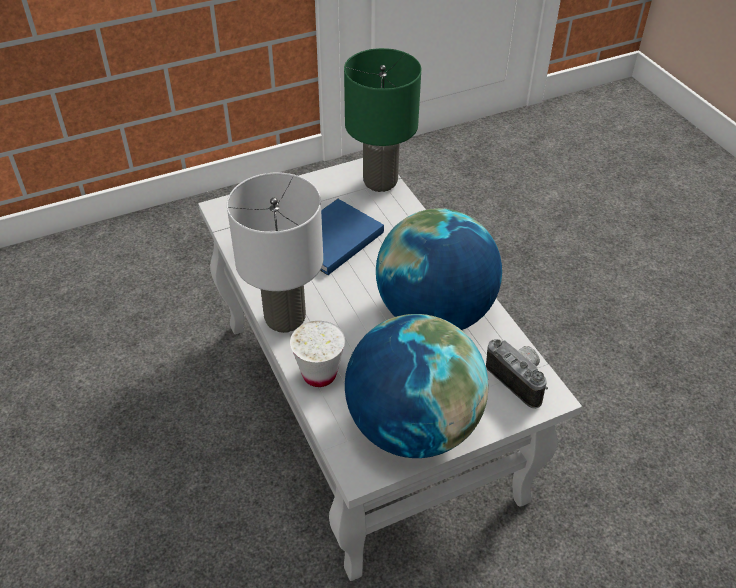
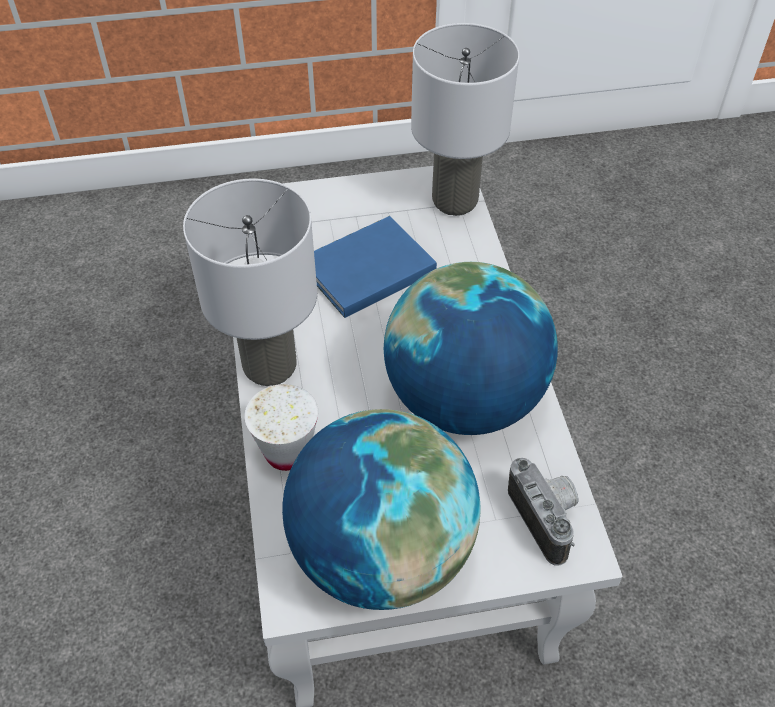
camera: 15 degrees right, 5 degrees up
(379, 182) = (453, 201): green table lamp -> white table lamp

